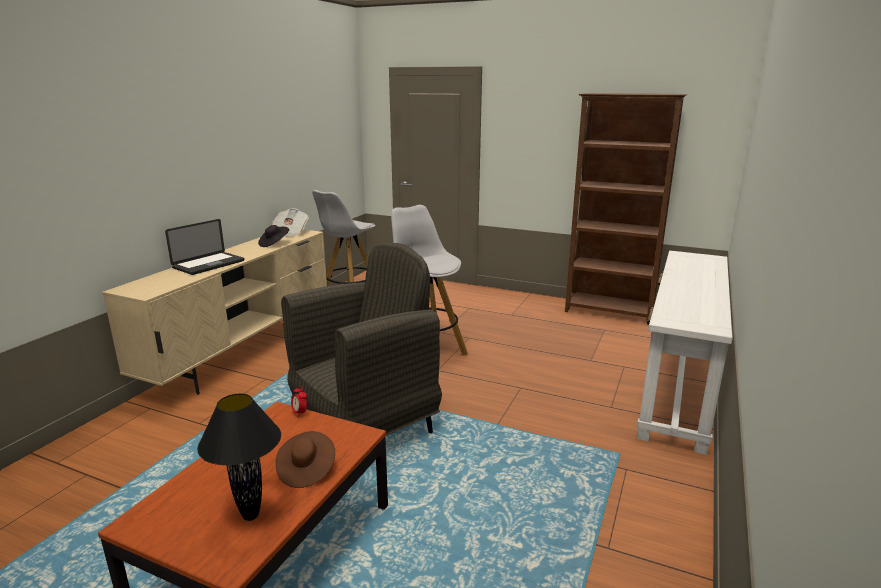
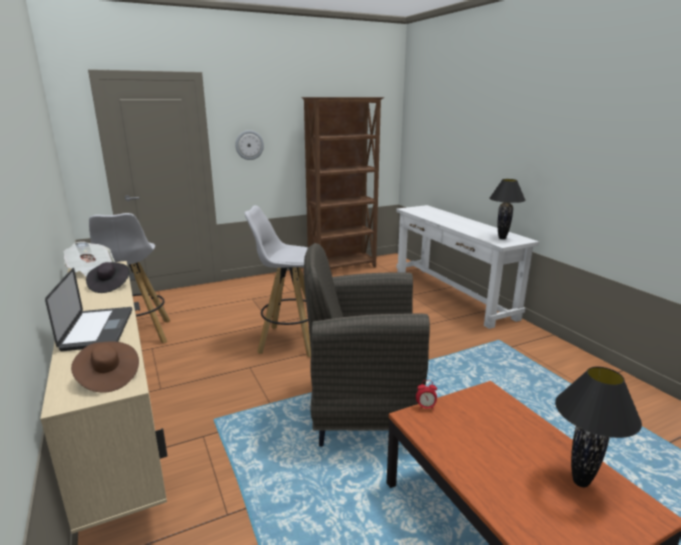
camera: 50 degrees left, 0 degrees up
(306, 470) = (526, 433): brown hat -> brown hat (108, 378)
(366, 425) = (362, 412): grey armchair -> grey armchair turned 90 degrees counterclockwise
(521, 145) = (249, 145): none -> wall clock
(688, 316) = (502, 238): none -> black table lamp

